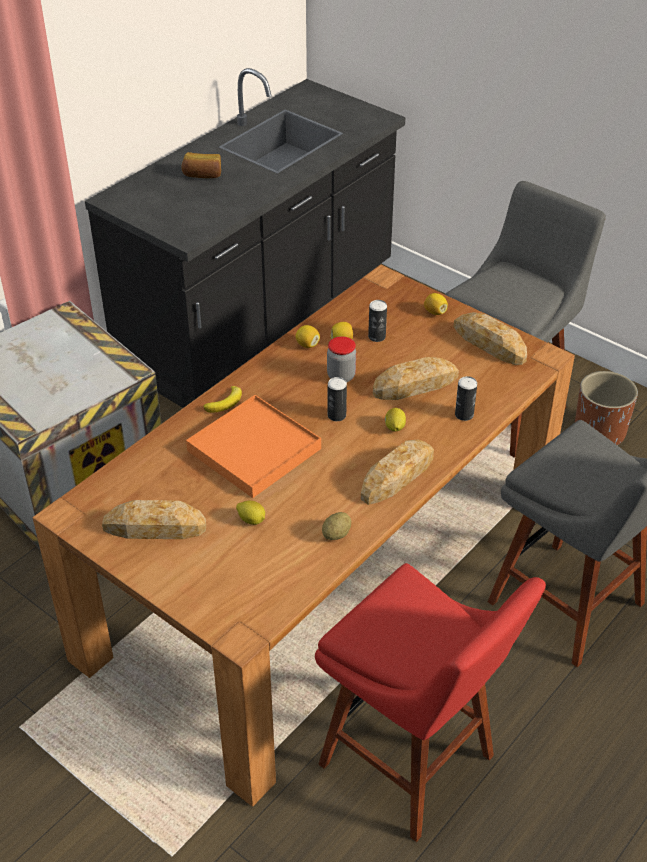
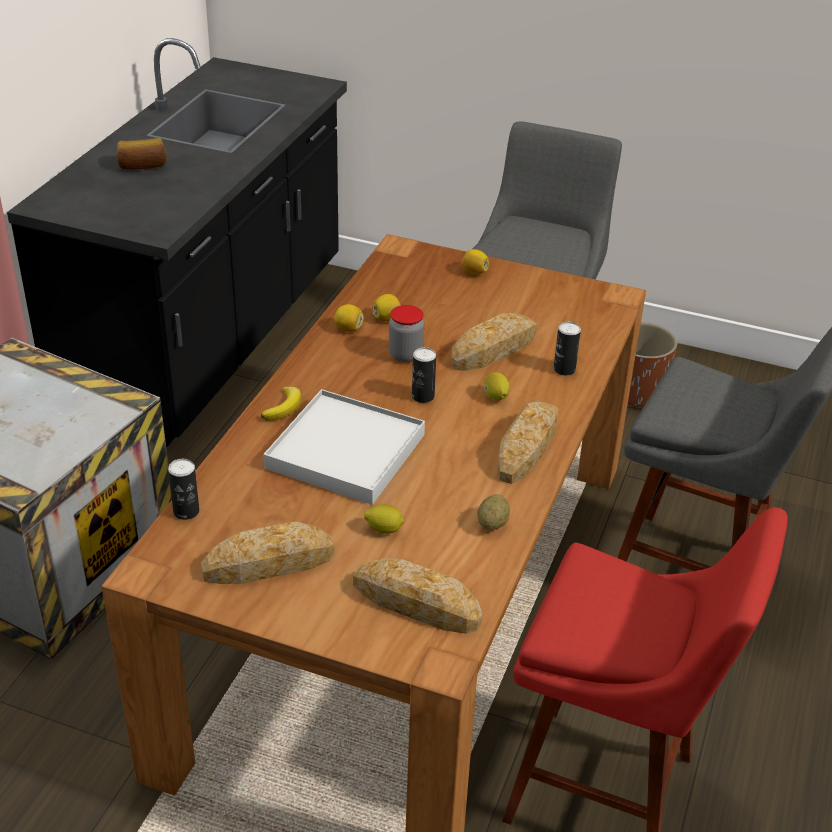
camera: 20 degrees left, 5 degrees down
(254, 449) = (345, 451): orange tray -> white tray
(377, 336) = (423, 307): can -> can (186, 511)
(489, 343) = (551, 293): bread -> bread (417, 602)

